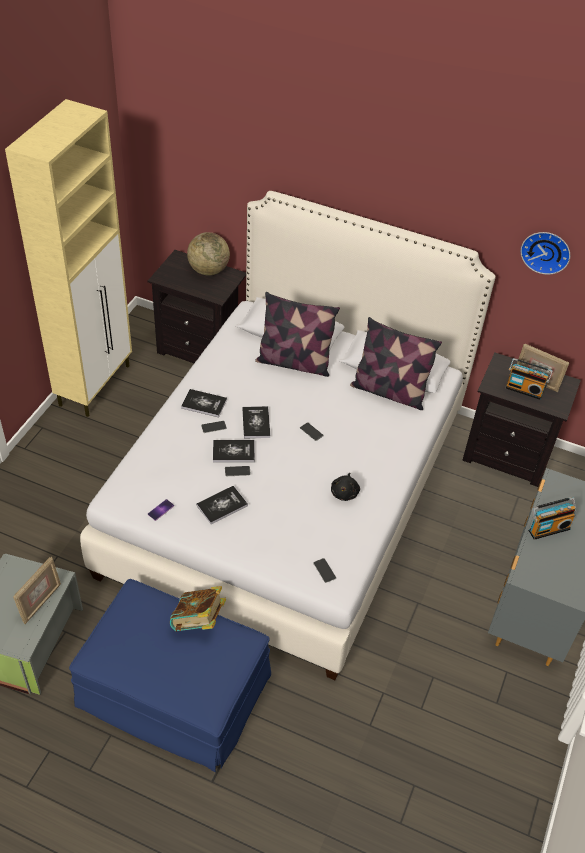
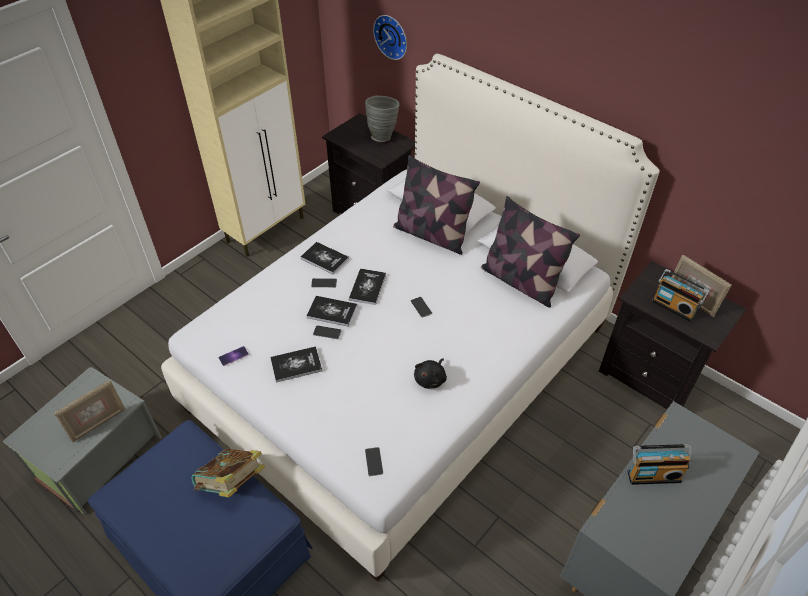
camera: 20 degrees right, 0 degrees up
(208, 270) = (382, 135): globe -> grey vase
(546, 251) = (723, 147): wall clock -> wall clock (392, 36)

